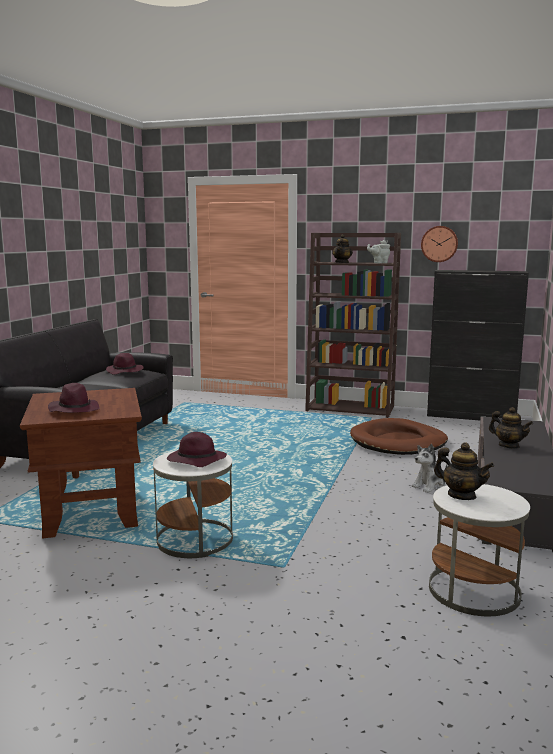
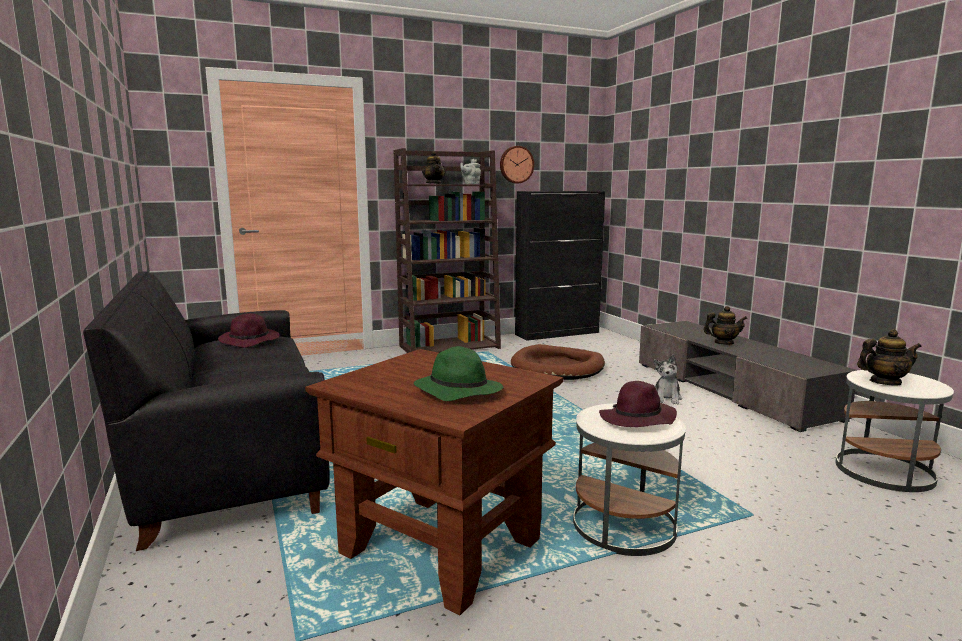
camera: 40 degrees left, 0 degrees up
(74, 410) = (457, 391): purple hat -> green hat

